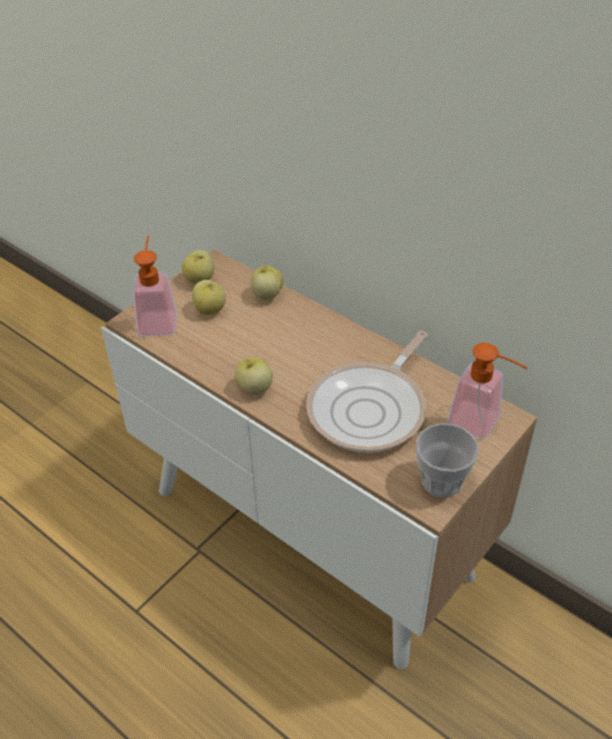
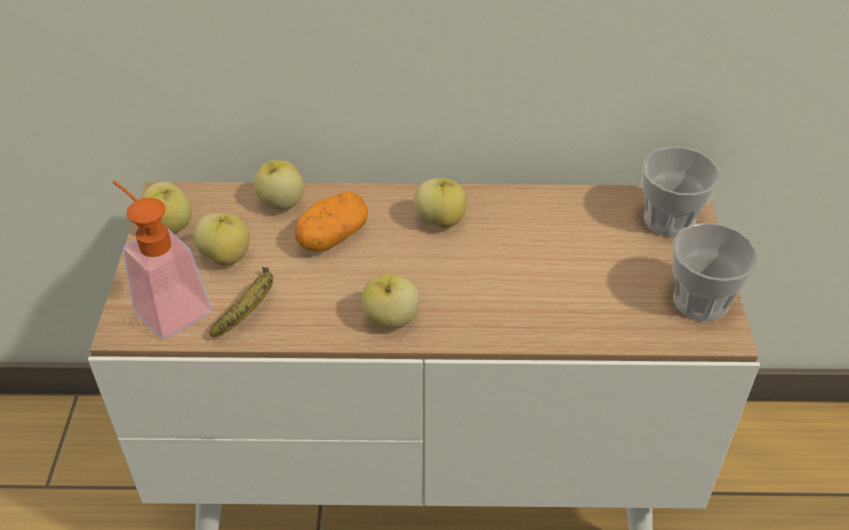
camera: 40 degrees left, 0 degrees up
(193, 343) = (250, 309): none -> banana
(273, 327) = (332, 237): none -> potato
(341, 349) = (440, 220): none -> apple
(371, 409) = (547, 268): frying pan -> none
(482, 424) = (669, 220): soap dispenser -> cup

